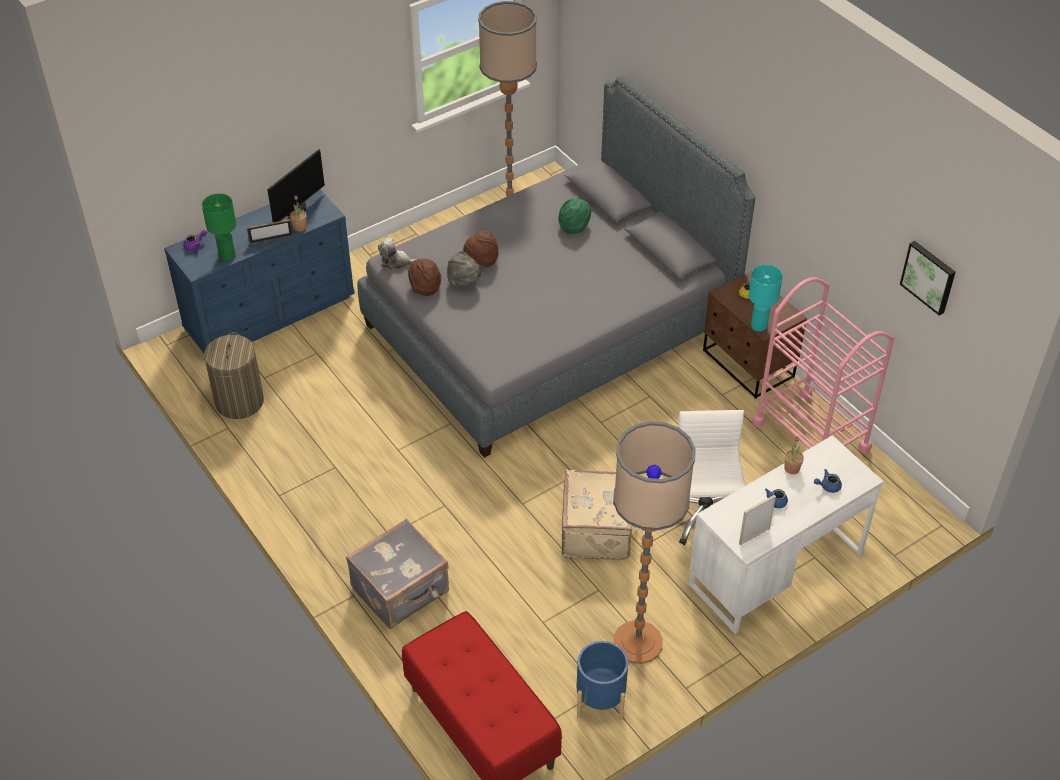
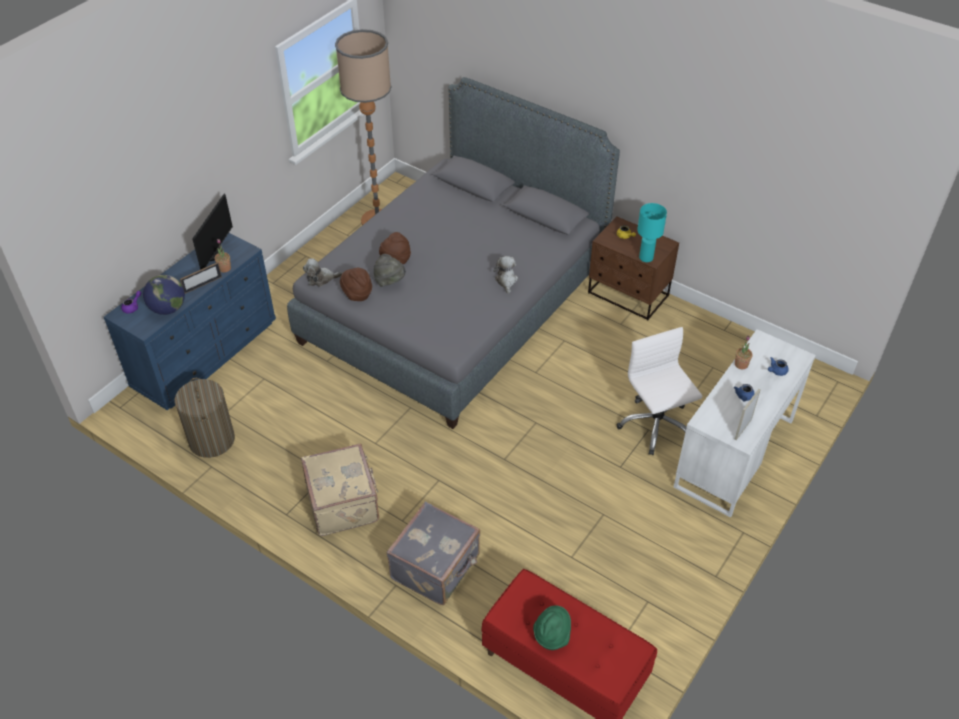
camera: 20 degrees left, 0 degrees up
(227, 255) = (168, 309): green table lamp -> globe
(574, 226) = (459, 213): green hat -> green hat (552, 636)
(588, 312) = (506, 281): none -> plush toy
(598, 530) = (578, 463): beige suitcase -> beige suitcase (344, 503)
(600, 699) = (652, 609): blue planter -> none
(637, 642) = (657, 549): floor lamp -> none
(811, 436) = (705, 338): pink cart -> none
(929, 276) = (811, 175): picture -> none

